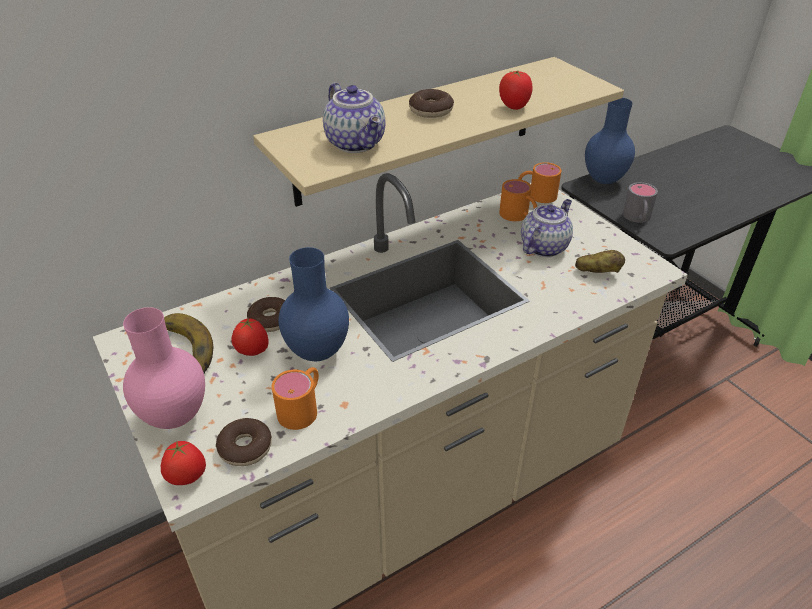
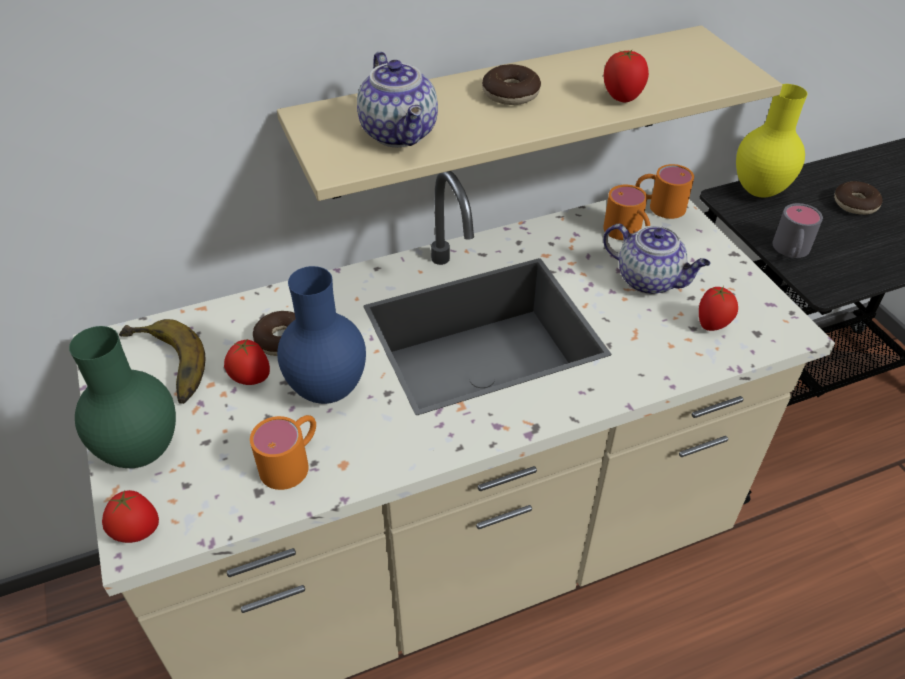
camera: 10 degrees right, 5 degrees up
(177, 416) = (144, 451): pink vase -> green vase
(245, 447) = (213, 504): donut -> donut (855, 204)
(544, 246) = (650, 280): teapot -> teapot turned 75 degrees clockwise
(597, 272) = (712, 325): potato -> tomato
(603, 180) = (758, 190): blue vase -> yellow vase

